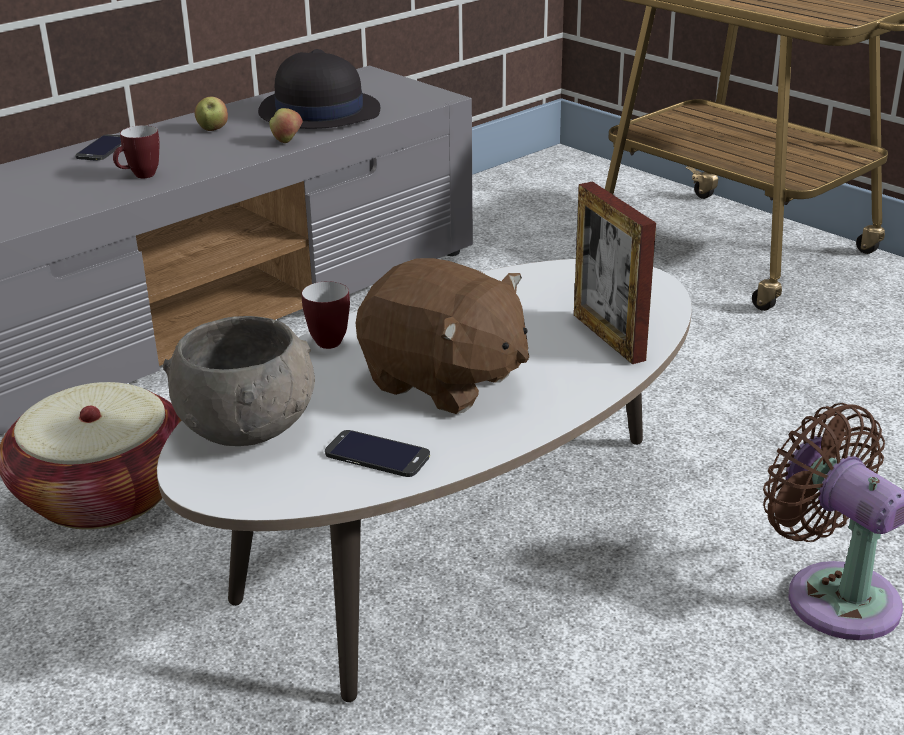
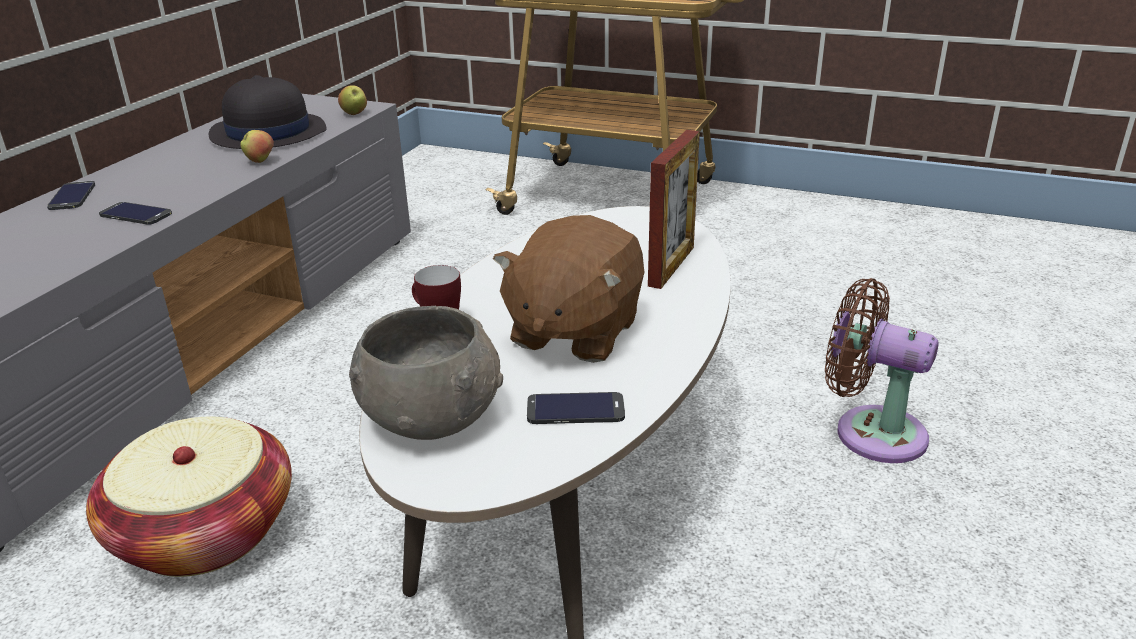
camera: 25 degrees left, 0 degrees up
(140, 176) = (135, 214): mug -> phone
(213, 129) = (176, 162): apple -> apple (354, 114)
(444, 381) = (573, 332): brown plush toy -> brown plush toy turned 105 degrees clockwise
(608, 337) = (671, 266): picture frame -> picture frame turned 105 degrees counterclockwise

